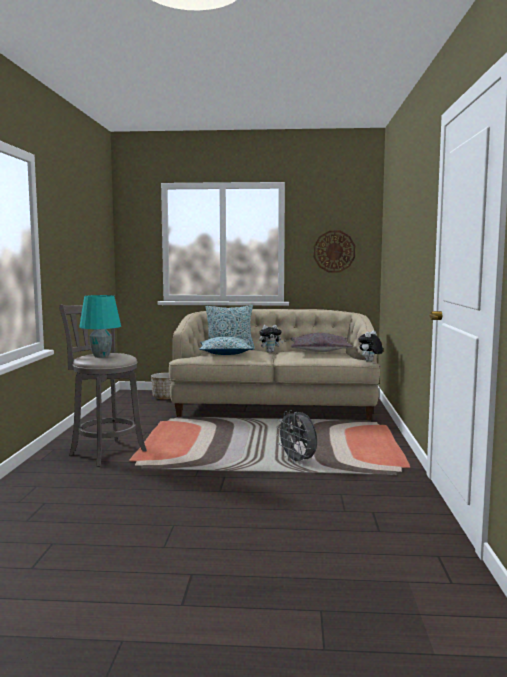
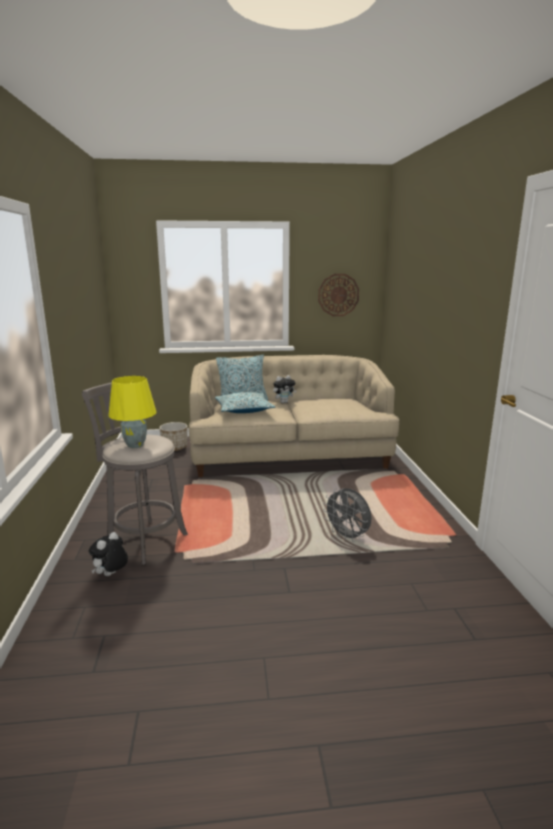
camera: 10 degrees left, 10 degrees up
(101, 356) = (136, 445): turquoise table lamp -> yellow table lamp
(320, 351) = (335, 402): grey pillow -> none
(370, 361) = (389, 415): plush toy -> plush toy (111, 575)

